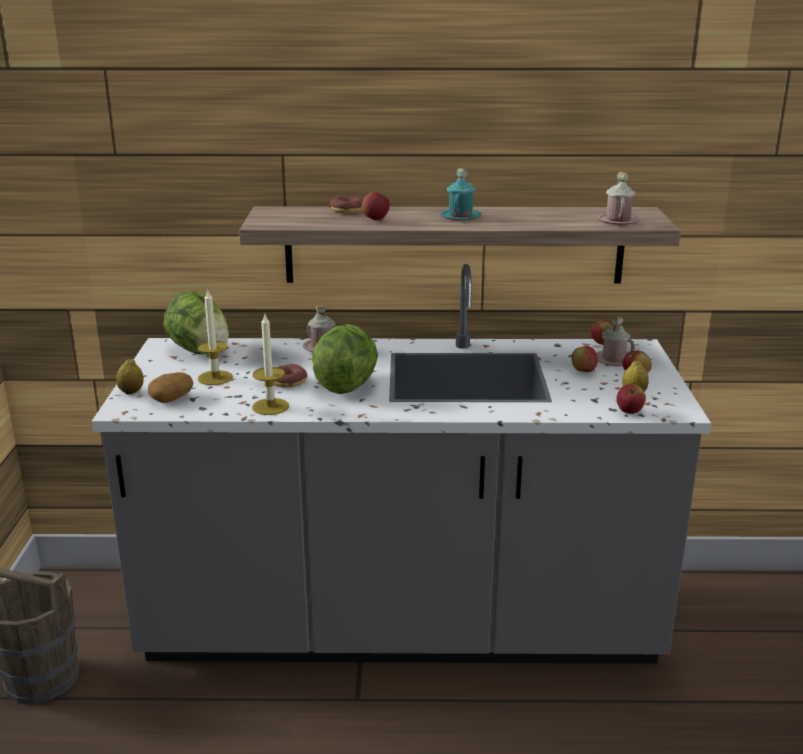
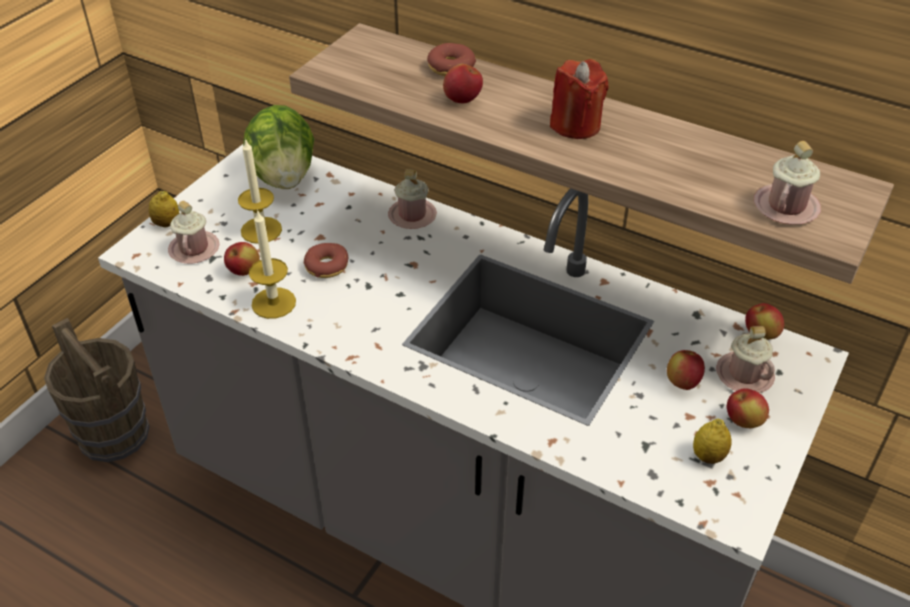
camera: 30 degrees right, 20 degrees up
(171, 398) = (194, 249): potato -> pink mug
(346, 386) = (379, 297): lettuce -> none
(460, 216) = (575, 125): turquoise mug -> red candle
(629, 412) = (669, 490): apple -> apple (244, 271)

